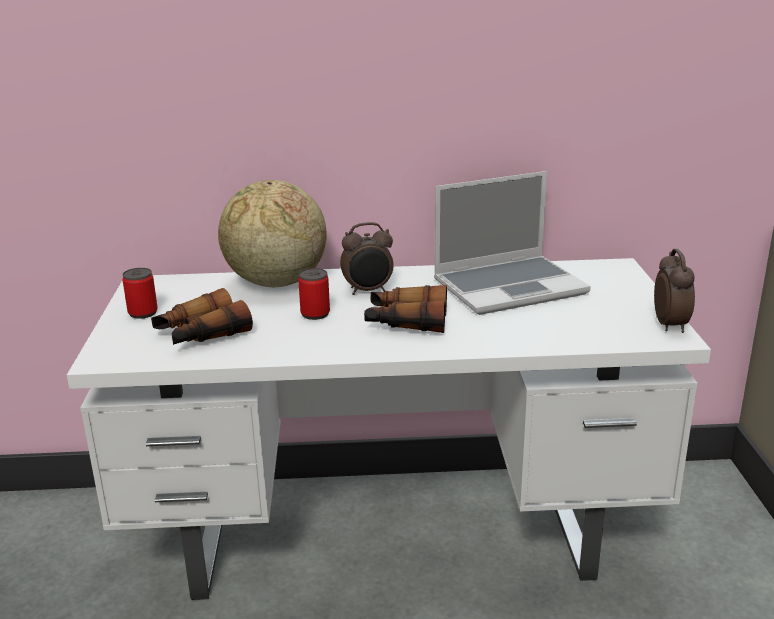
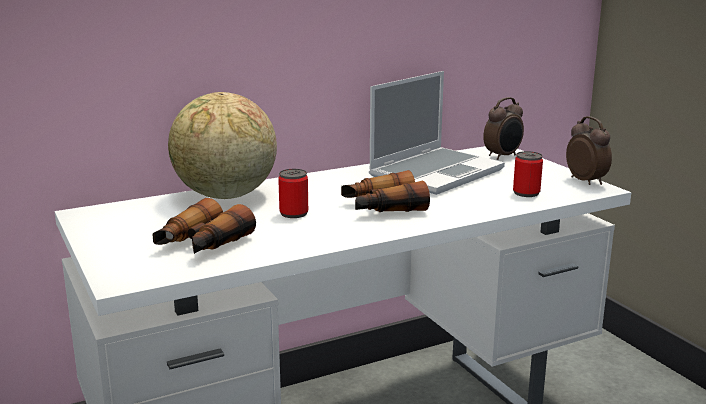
camera: 25 degrees left, 5 degrees down
(143, 313) = (116, 237): can -> can (526, 193)
(368, 291) = (320, 191): alarm clock -> alarm clock (503, 156)

